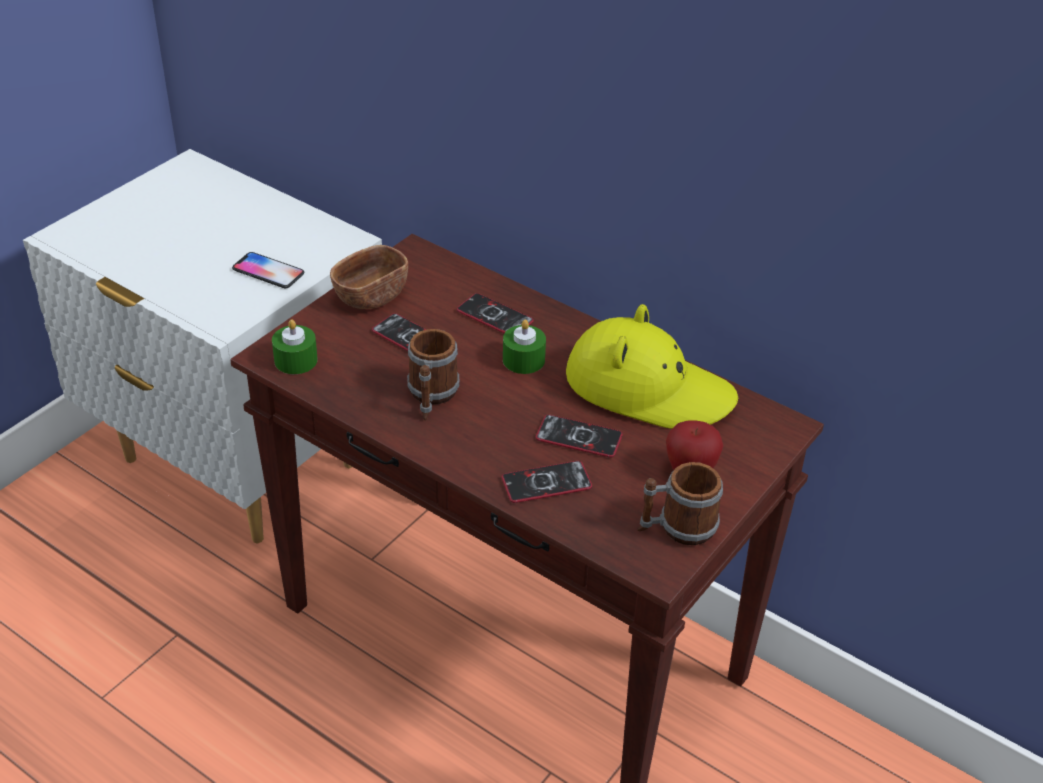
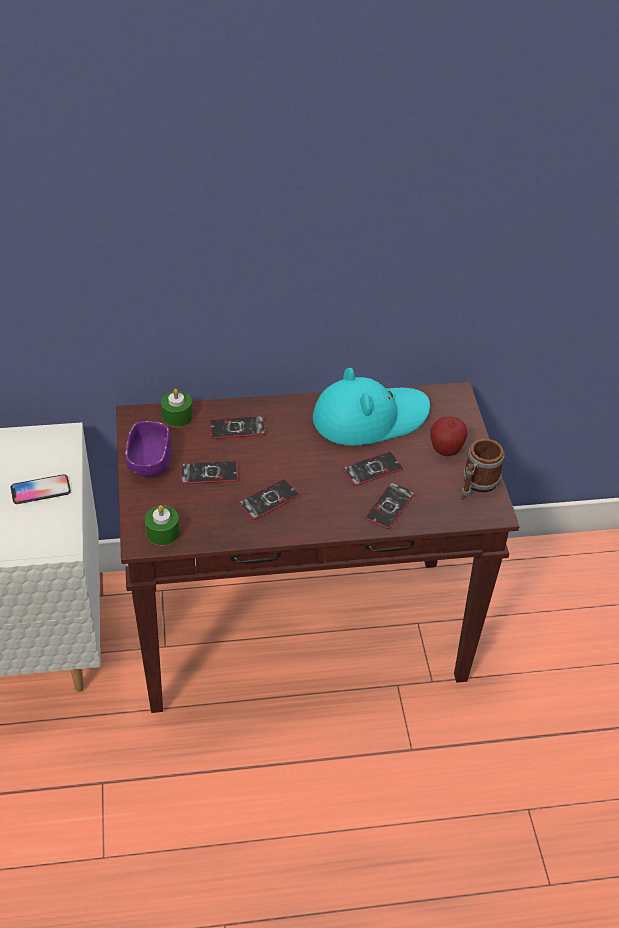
camera: 45 degrees left, 5 degrees up
(371, 295) = (149, 462): brown bowl -> purple bowl
(431, 397) = (269, 500): mug -> phone
(523, 360) = (287, 444): green candle -> green candle (177, 416)
(648, 388) = (369, 417): yellow hat -> turquoise hat

